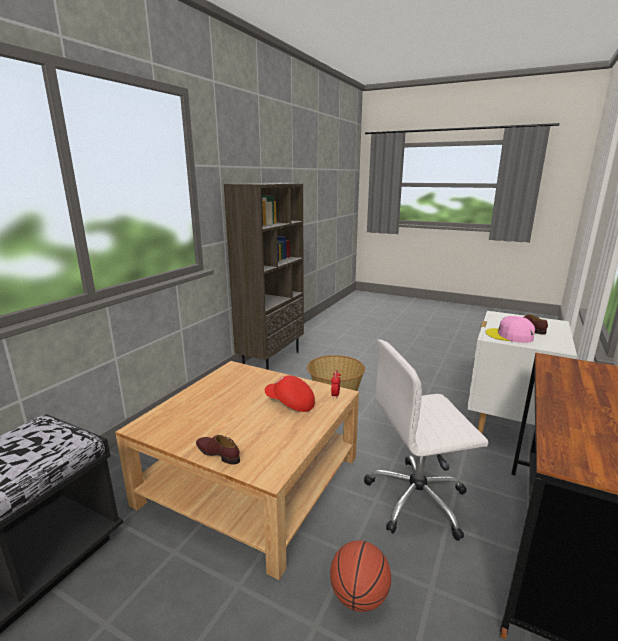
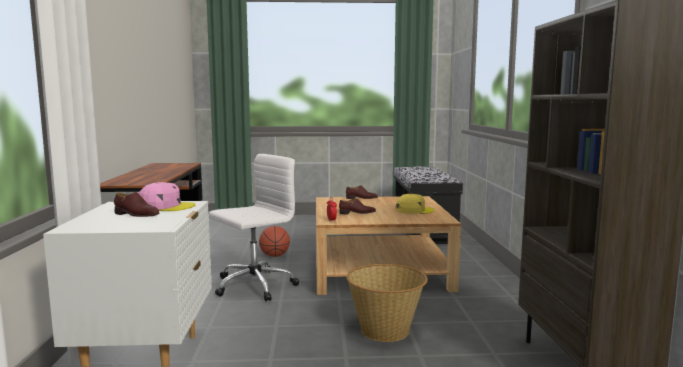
camera: 150 degrees right, 10 degrees down
(222, 392) = (414, 210): none -> yellow cap
(290, 403) = (357, 213): red cap -> brown shoe

